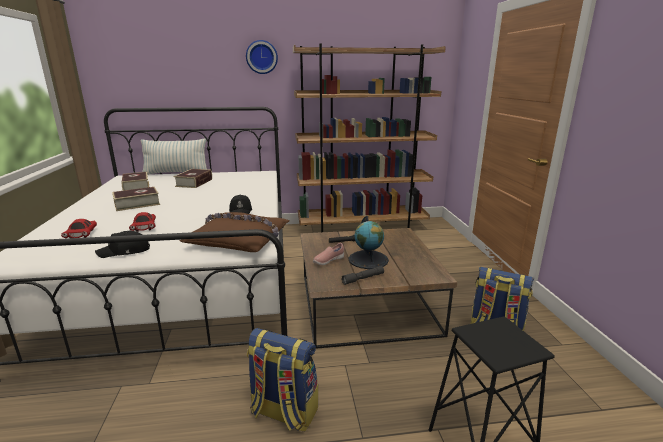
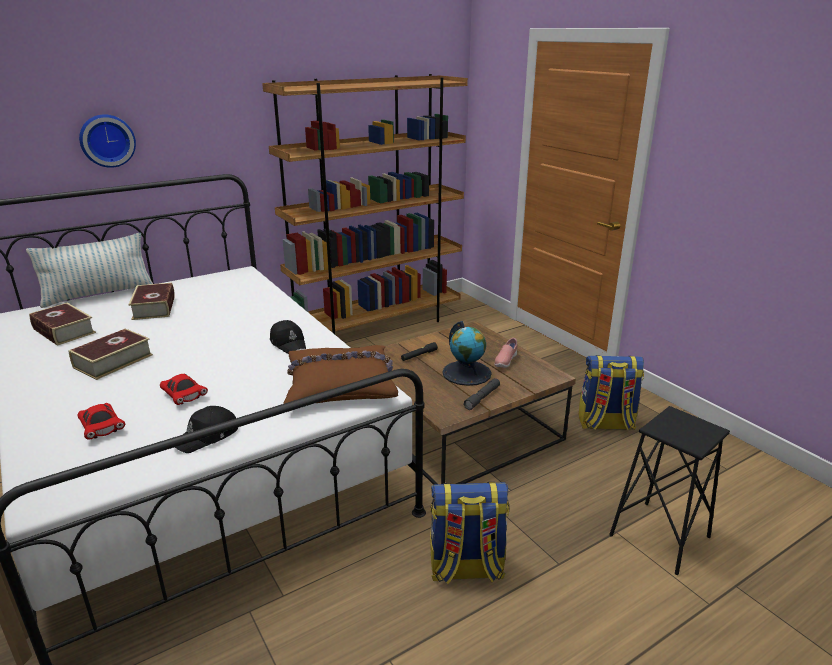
camera: 25 degrees left, 5 degrees up
(261, 57) = (214, 99): wall clock -> wall clock (107, 140)
(328, 261) = (424, 385): pink shoe -> pink shoe (505, 361)

